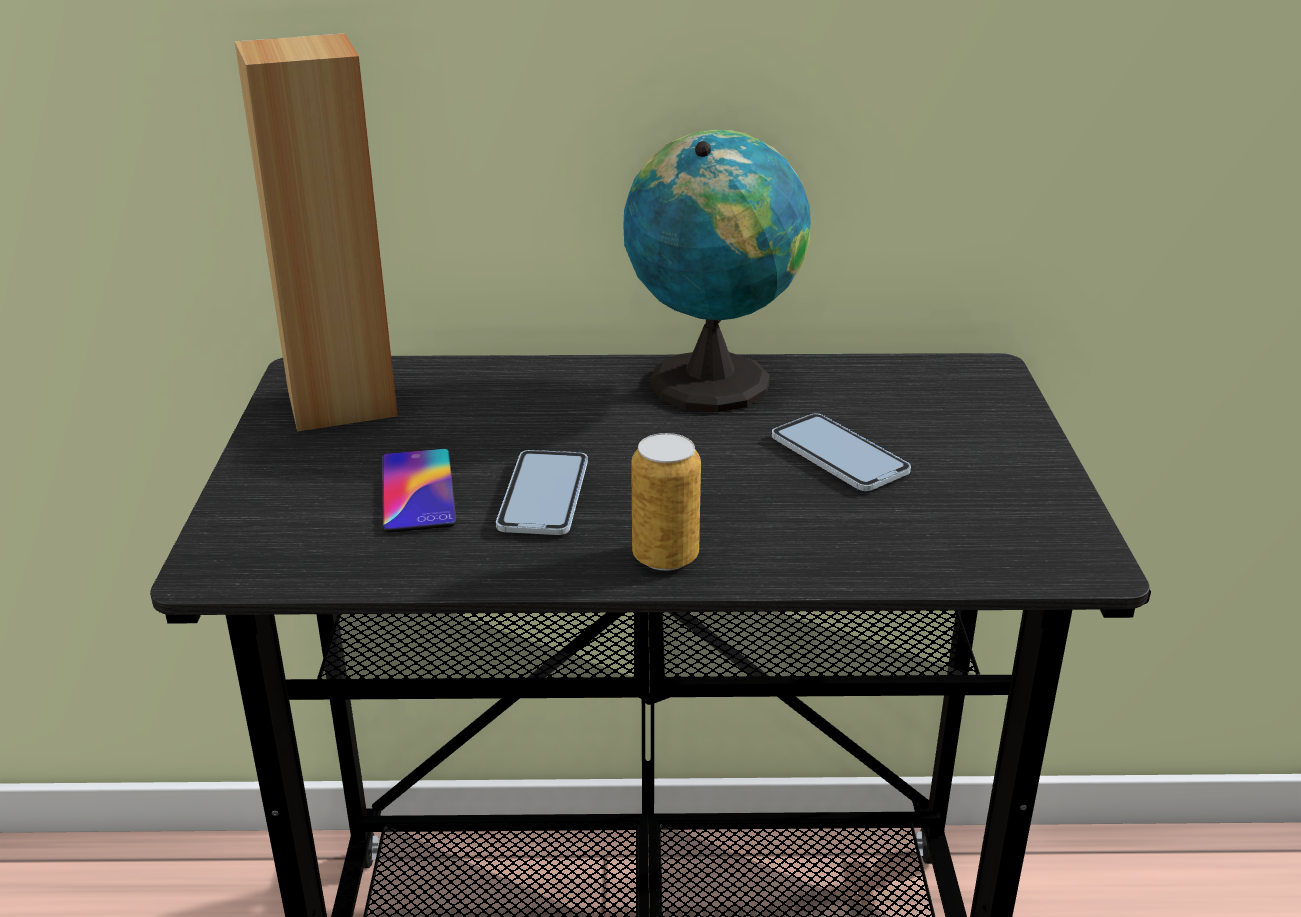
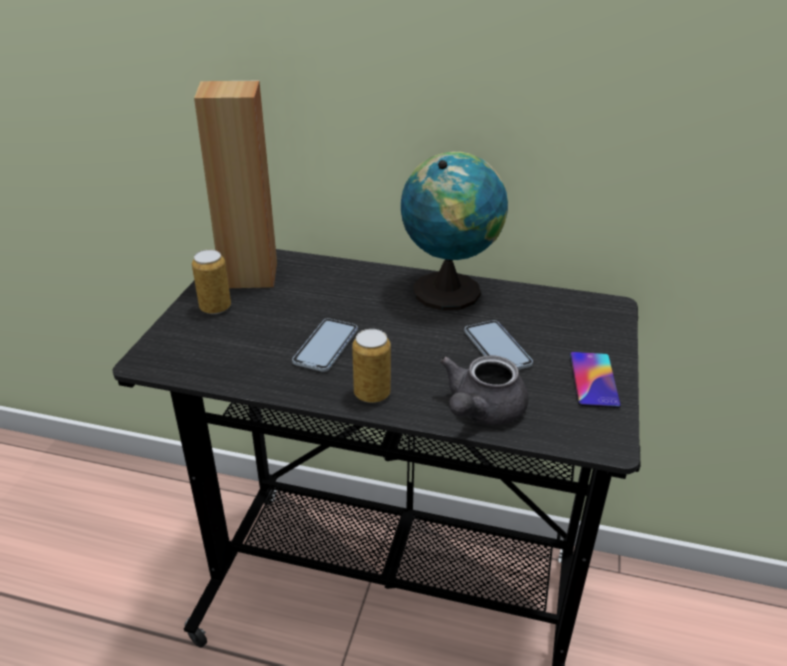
camera: 15 degrees right, 5 degrees up
(304, 463) = (215, 308): none -> can
(418, 491) = (263, 333): phone -> phone (593, 380)
(864, 553) = (481, 411): none -> grey teapot

